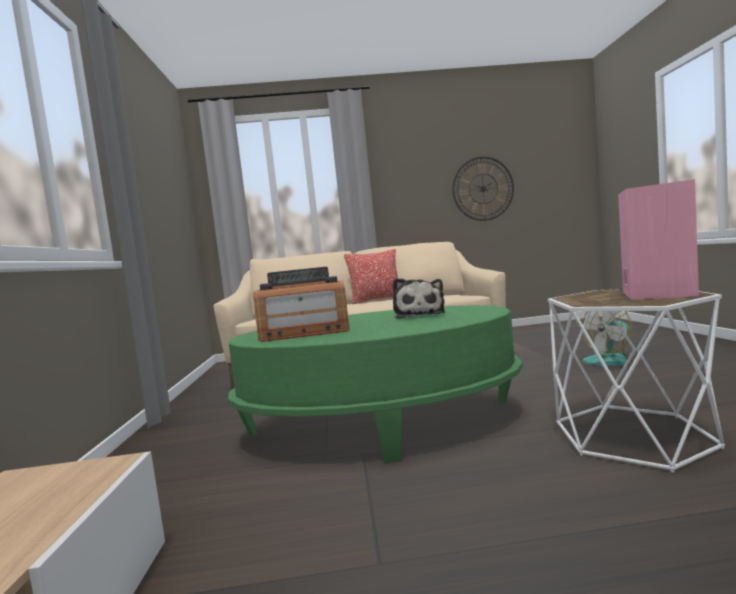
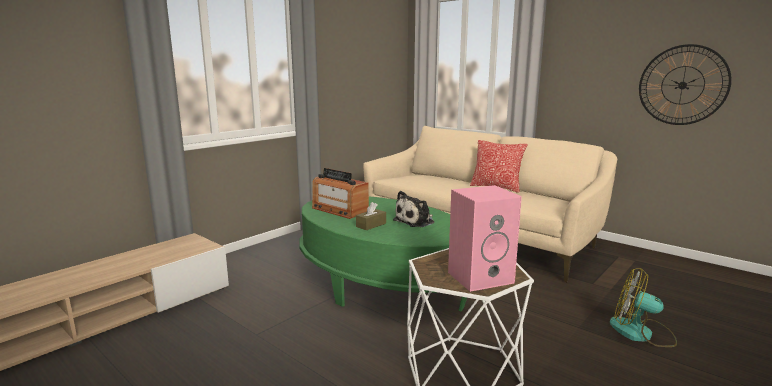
camera: 45 degrees right, 10 degrees up
(392, 326) = (371, 225): none -> brown tissue box

